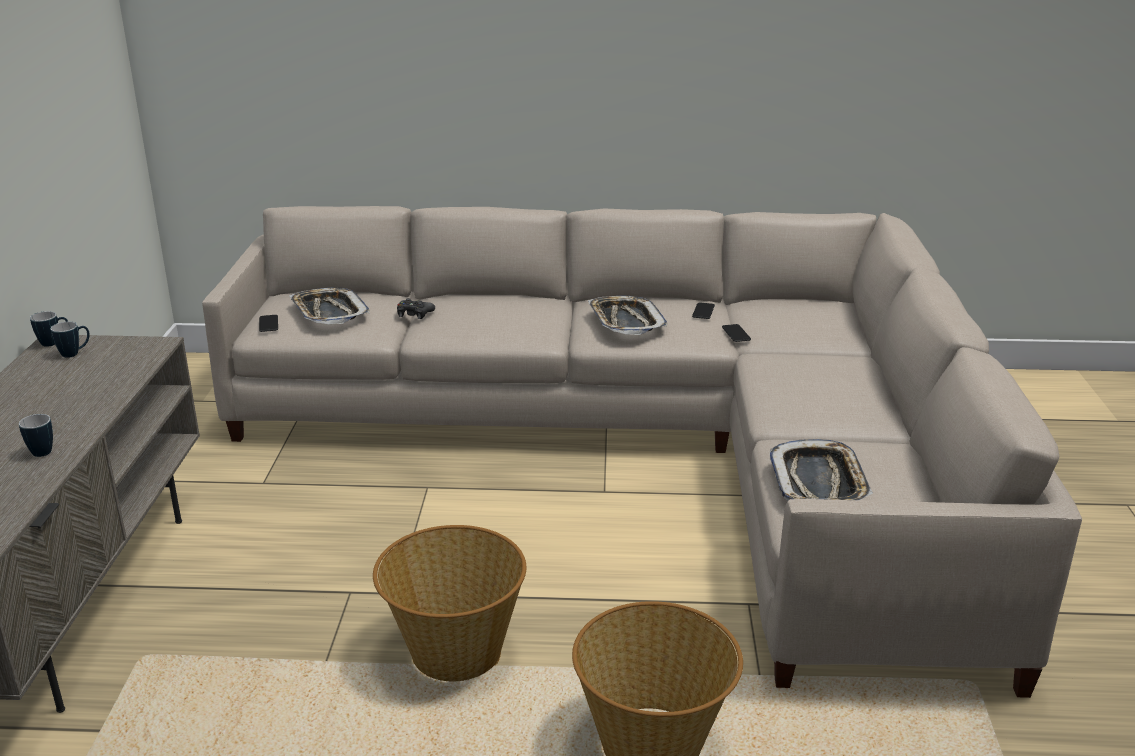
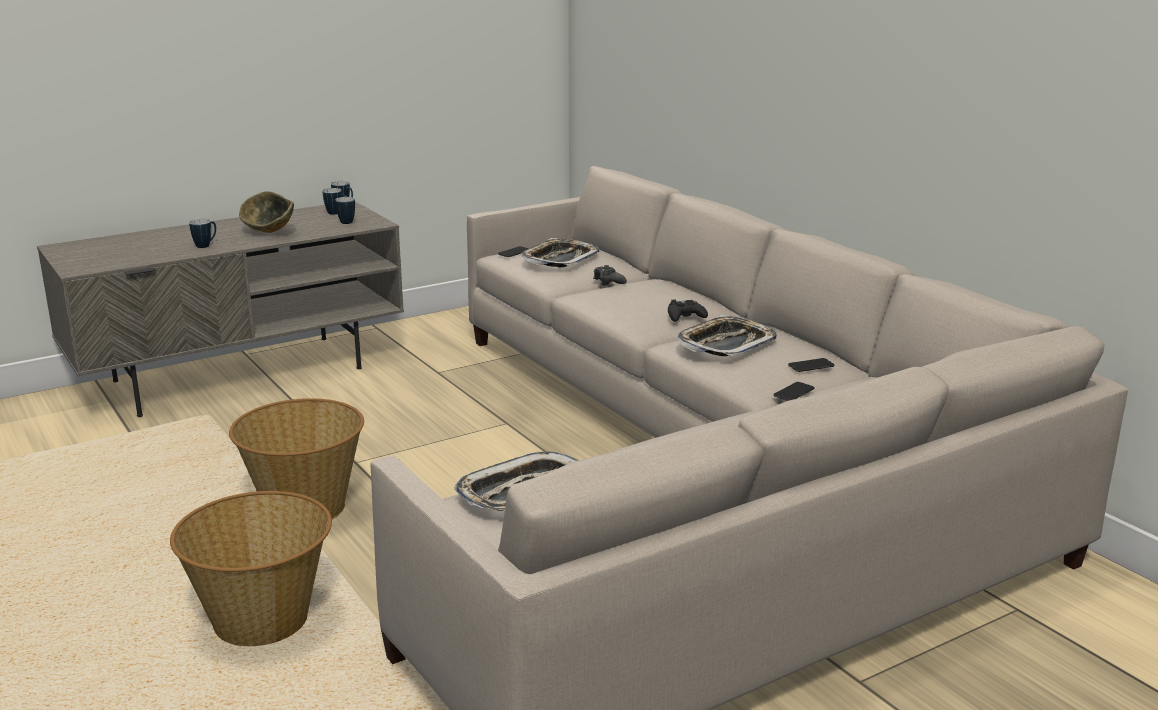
camera: 55 degrees right, 5 degrees down
(72, 404) = (270, 233): none -> bowl
(117, 356) = (346, 221): none -> mug
(547, 315) = (685, 317): none -> black game controller

